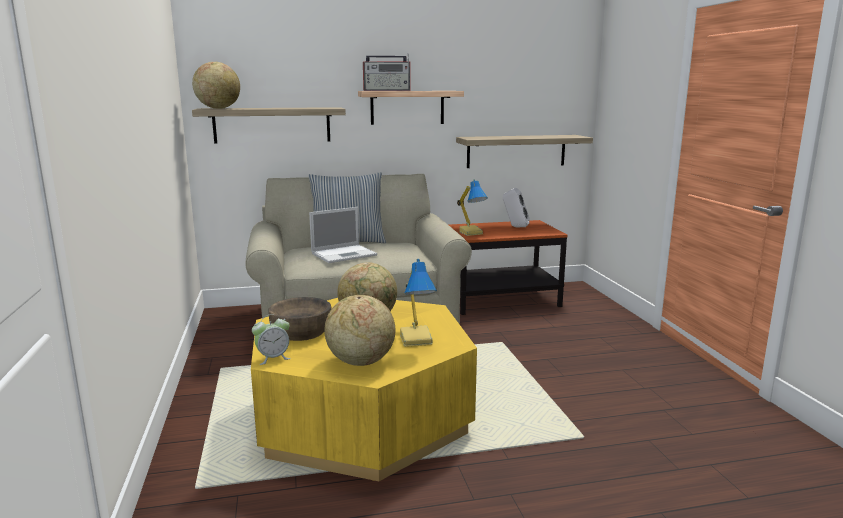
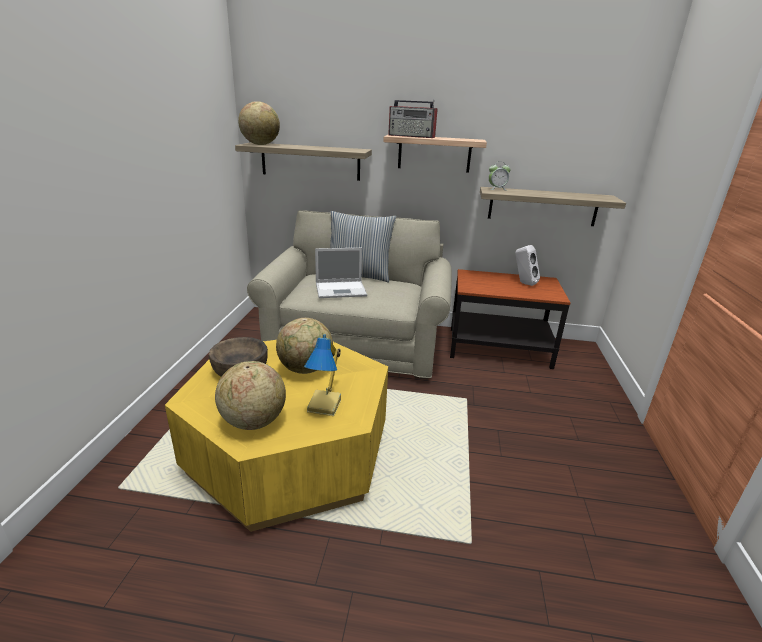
camera: 20 degrees right, 10 degrees up
(273, 358) = (191, 397): alarm clock -> alarm clock (497, 189)
(471, 232) = (474, 283): table lamp -> none

